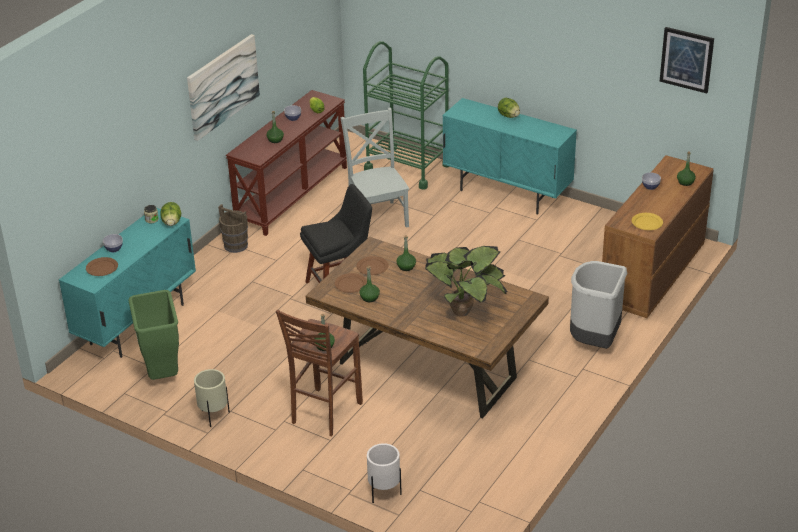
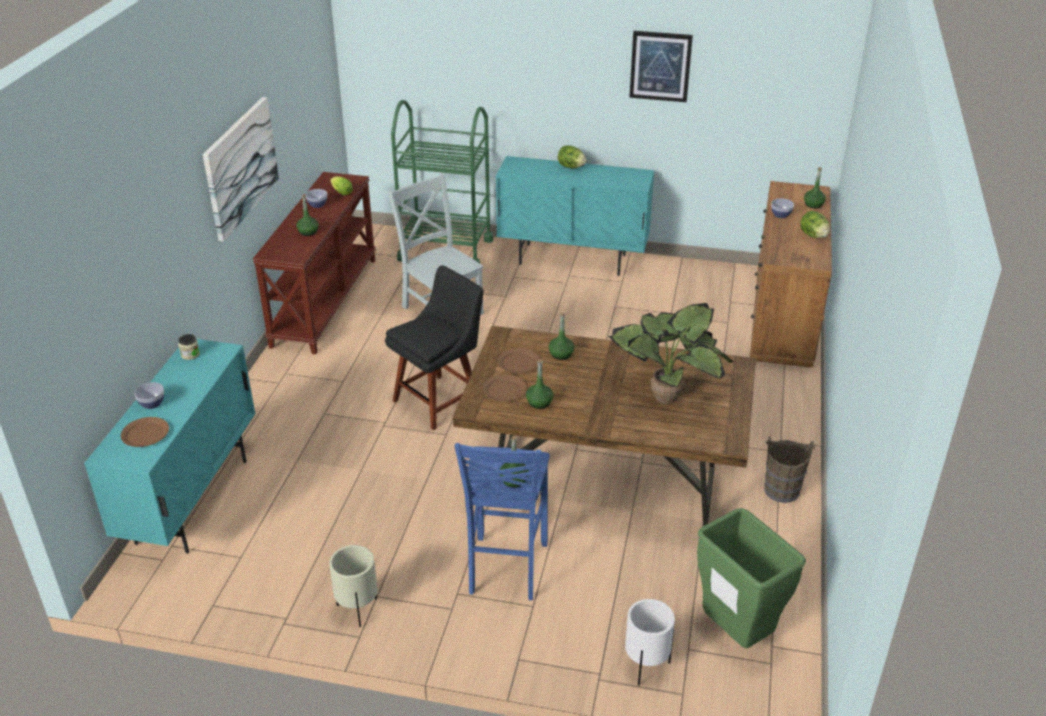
camera: 20 degrees left, 0 degrees up
(162, 375) = (258, 565): green trash can -> green trash can (735, 633)
(172, 223) = (221, 354): lettuce -> lettuce (813, 235)
(236, 246) = (282, 373): brown bucket -> brown bucket (782, 490)
(324, 413) = (505, 570): brown stool -> blue stool
(594, 342) = (772, 406): grey trash can -> none
(646, 223) = (807, 254): yellow plate -> none
(686, 59) = (795, 62): picture -> picture (660, 66)

